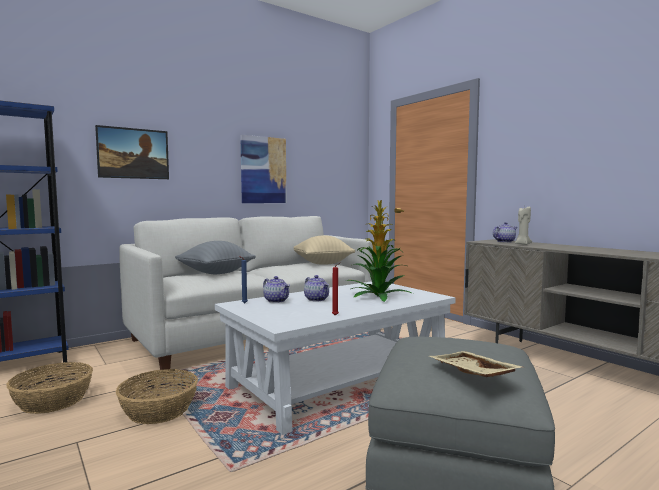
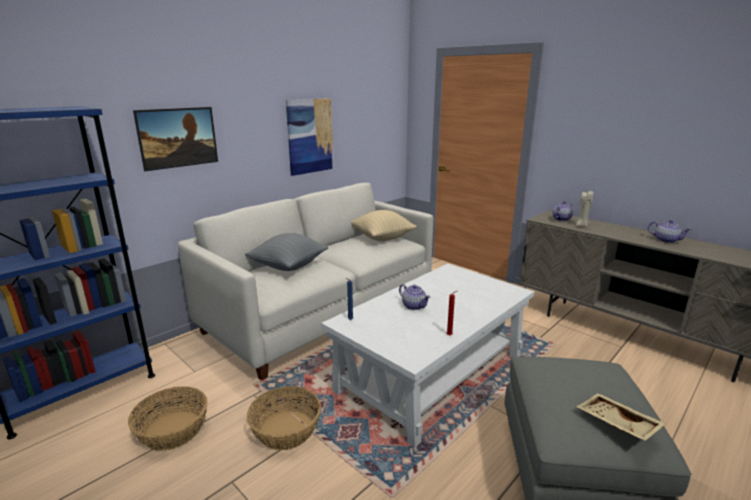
camera: 10 degrees left, 15 degrees up
(277, 300) = (378, 312): teapot -> teapot (666, 240)
(377, 296) = (465, 295): potted plant -> none

